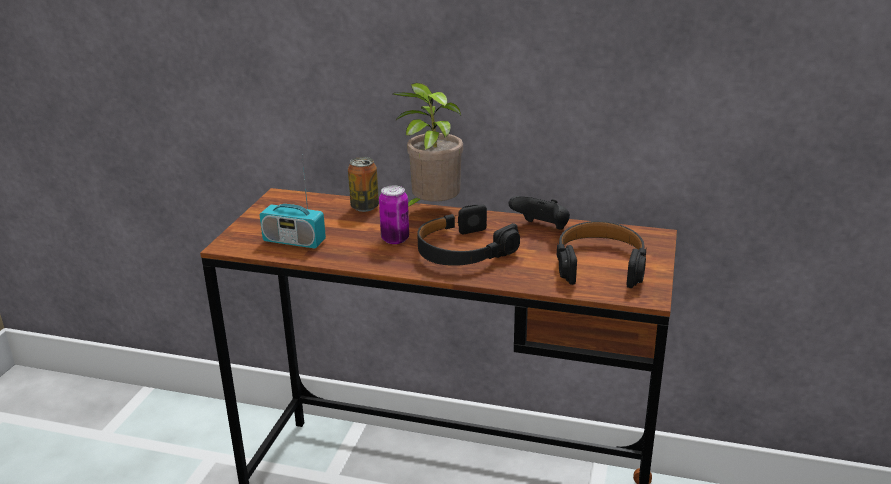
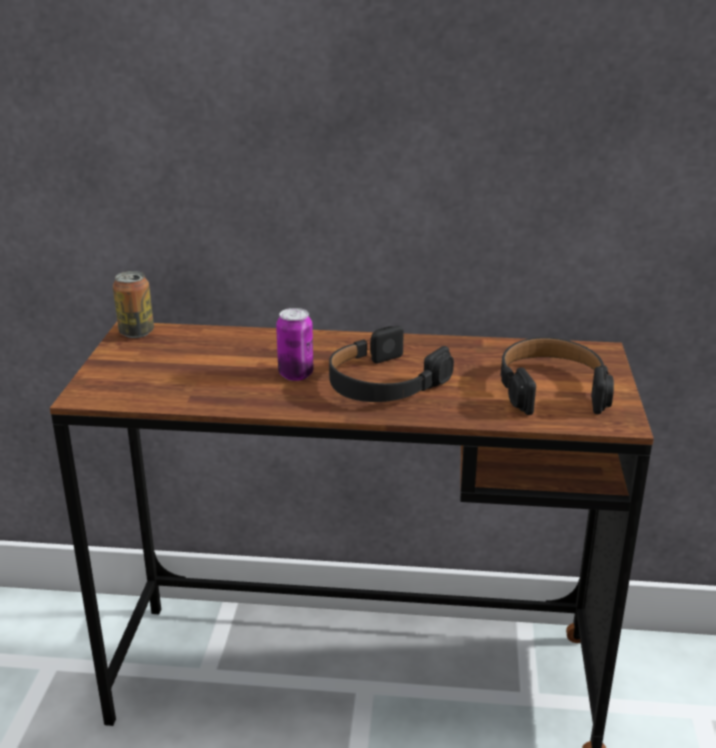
camera: 10 degrees left, 0 degrees up
(294, 241) = (169, 385): radio -> none
(364, 207) = (244, 338): can -> can (136, 332)
(432, 210) = (329, 336): potted plant -> none
(541, 229) = (467, 351): black game controller -> none

